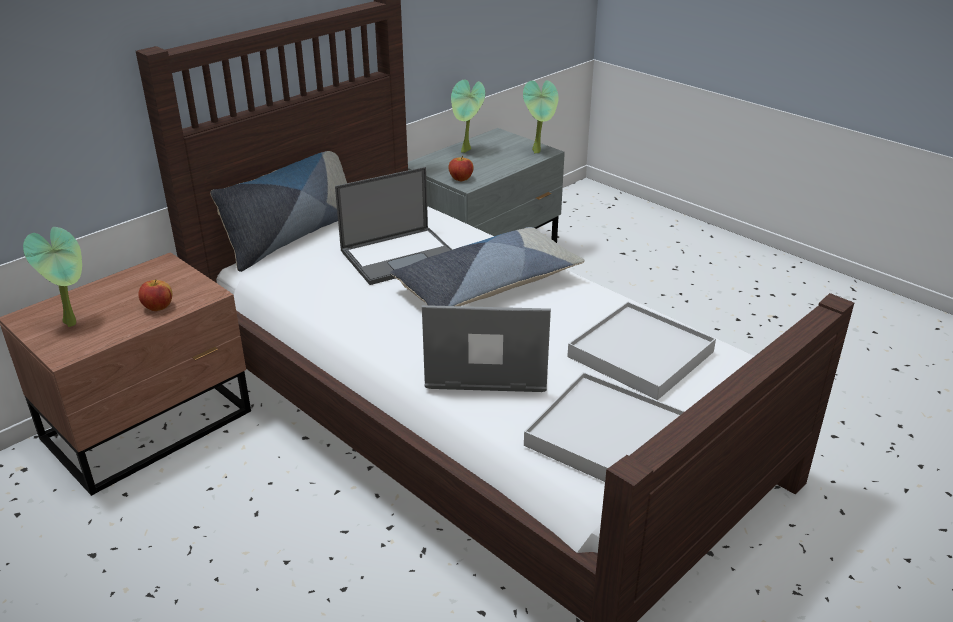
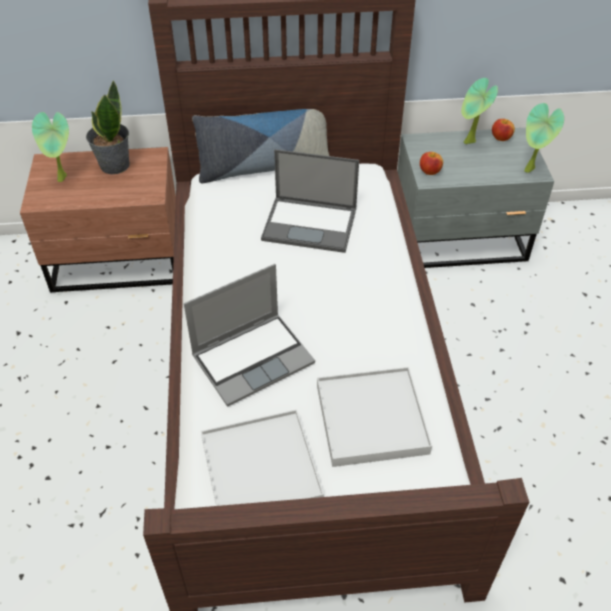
camera: 40 degrees right, 15 degrees up
(125, 288) = (114, 165): none -> potted plant
(158, 307) = (115, 192): apple -> apple (501, 138)
(485, 366) = (253, 358): laptop -> laptop turned 105 degrees clockwise
(487, 285) = (338, 286): pillow -> none

